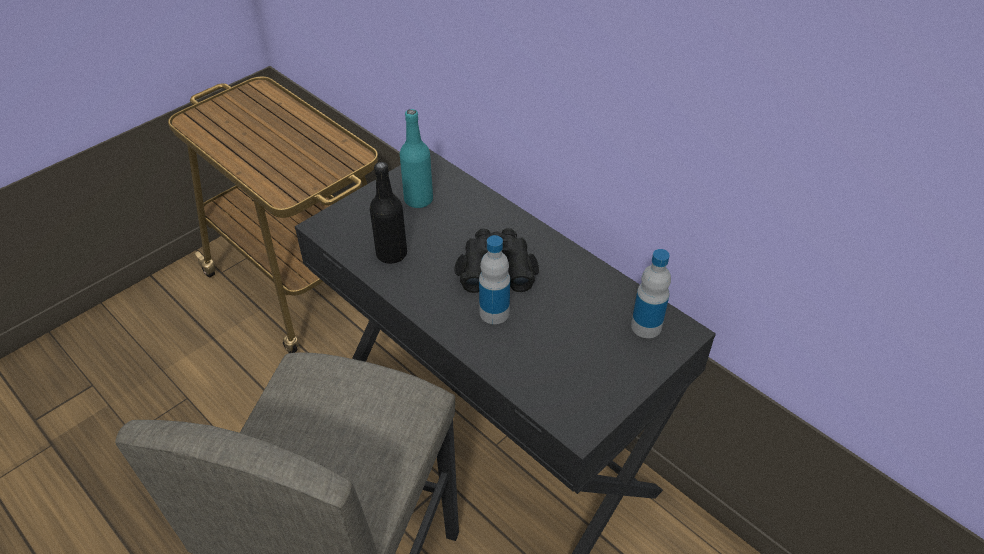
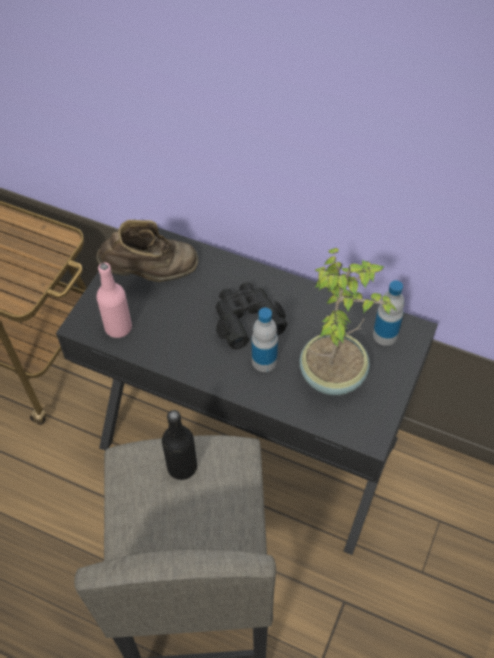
camera: 20 degrees left, 10 degrees up
(358, 238) = (118, 327): none -> pink bottle
(391, 254) = (154, 334): black bottle -> black bottle (182, 467)
(418, 200) = (151, 274): turquoise bottle -> brown boot
(567, 348) = (334, 374): none -> potted plant

